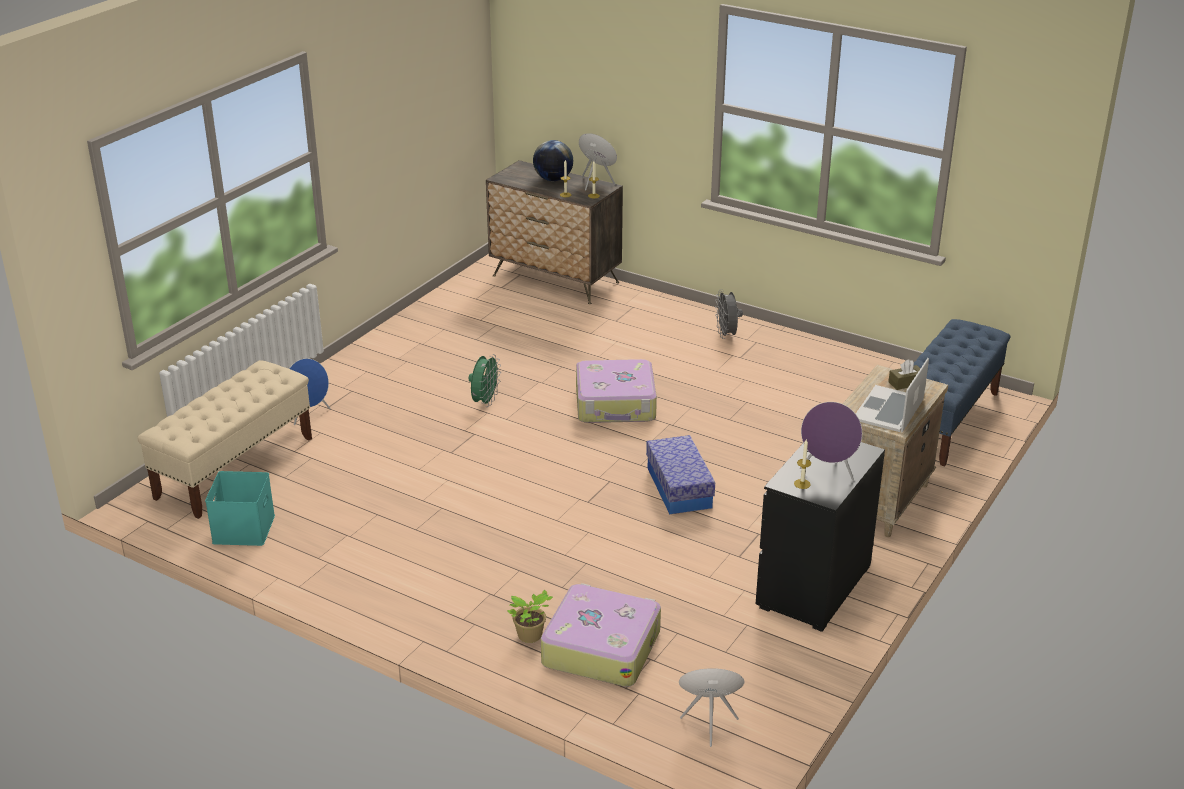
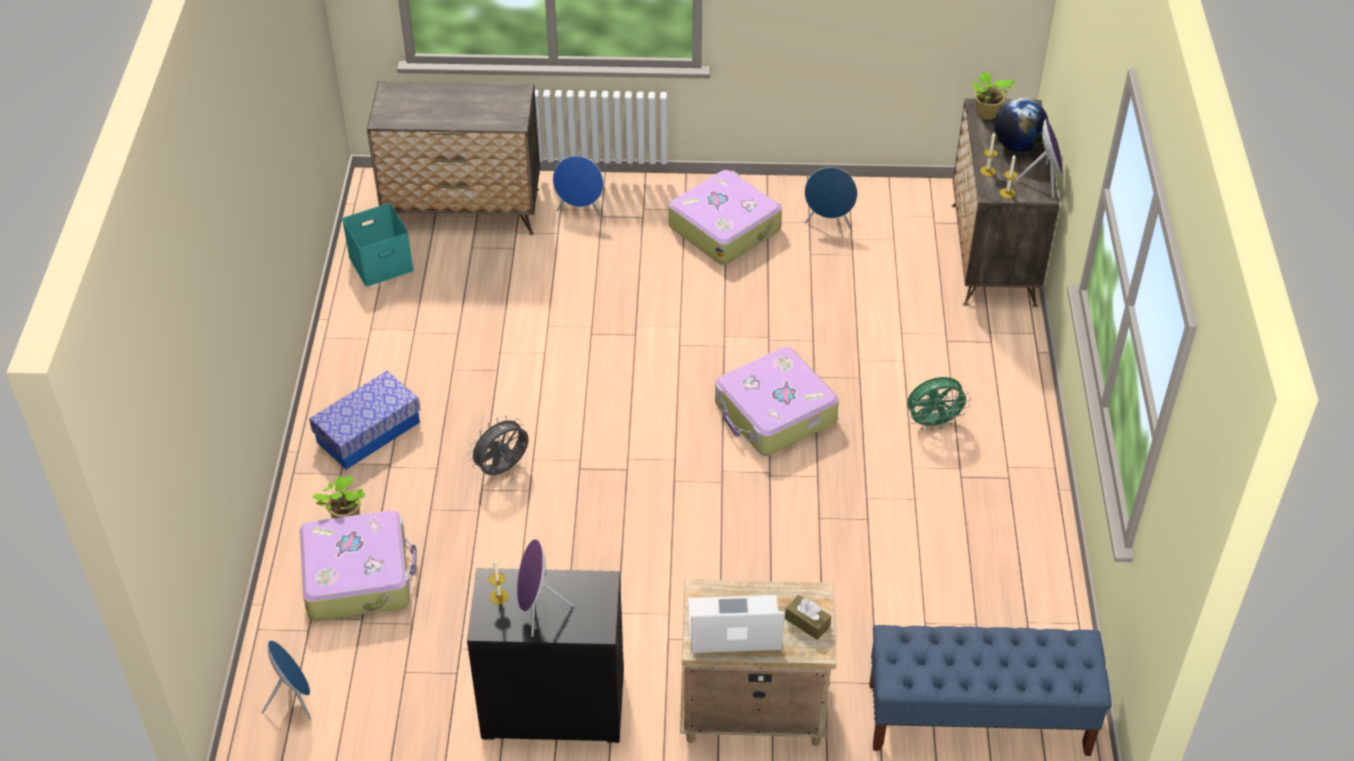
camera: 60 degrees right, 15 degrees up
(235, 467) = (464, 210): beige bench -> dresser
(407, 362) = (725, 227): none -> suitcase
(454, 322) = (829, 223): none -> blue speaker
(485, 402) = (697, 315): green fan -> green fan (933, 423)
(511, 178) = (986, 114): none -> potted plant
(679, 487) = (654, 528): storage box -> storage box (368, 432)
(727, 335) = (1001, 446): grey fan -> grey fan (503, 469)

